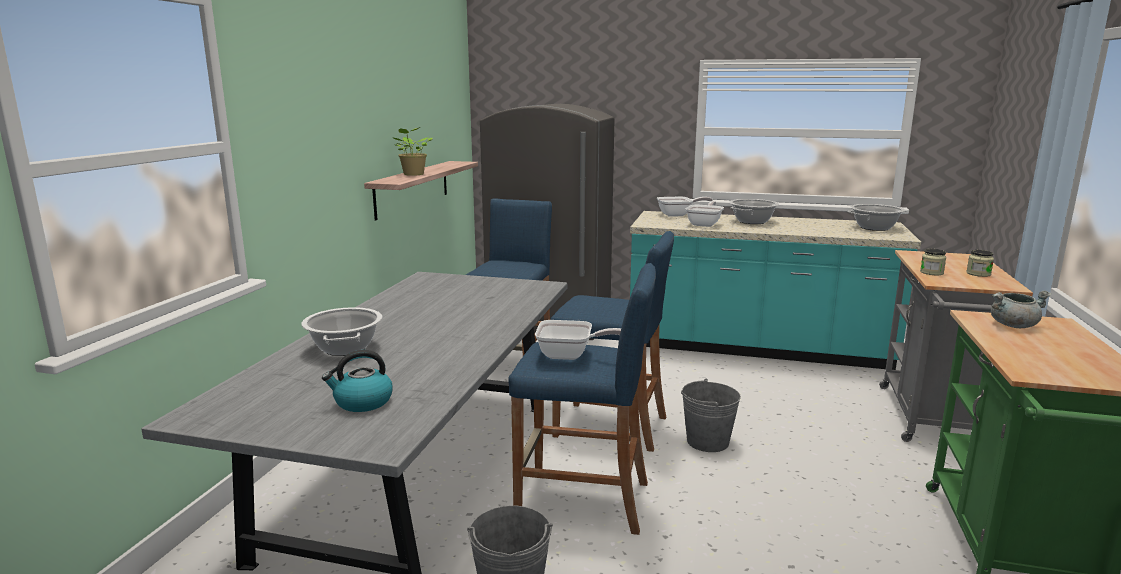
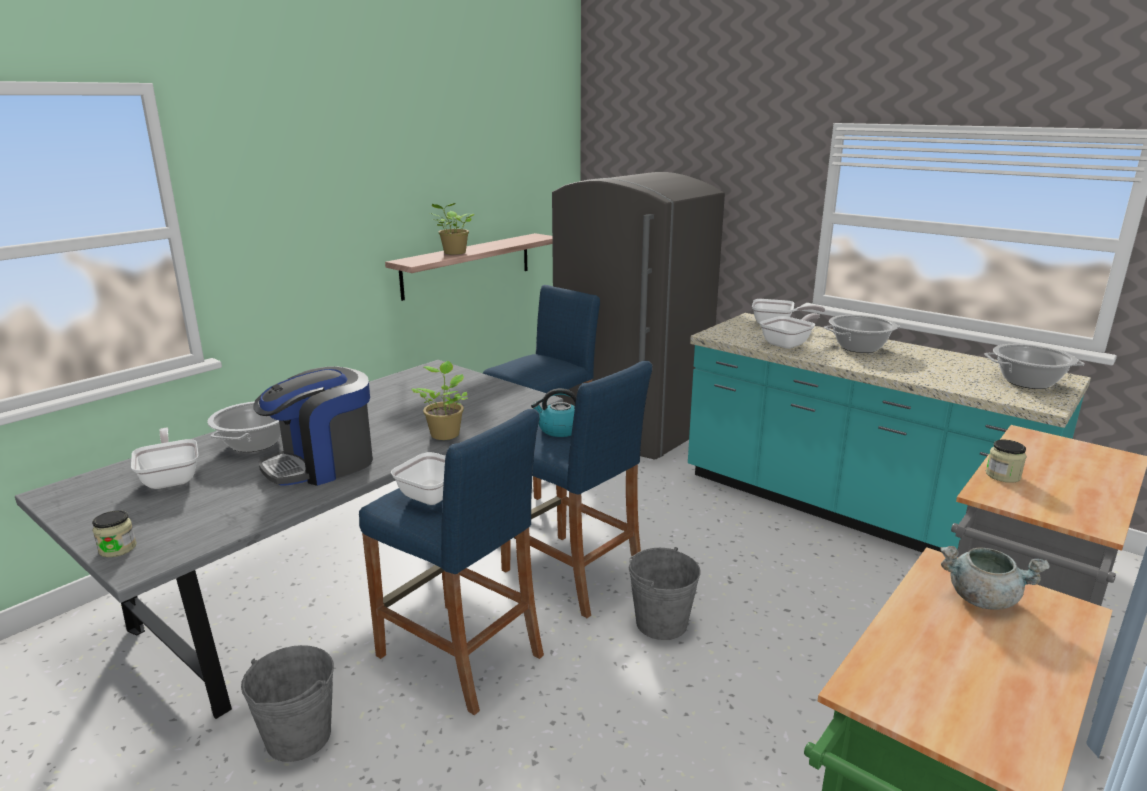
camera: 25 degrees right, 5 degrees up
(302, 384) = (171, 477): none -> frying pan
(362, 402) = (186, 511): kettle -> kettle (559, 429)
(437, 351) = (322, 464): none -> coffee machine
(510, 316) = (445, 433): none -> potted plant
(978, 274) = (1080, 492): jar -> jar (117, 548)

